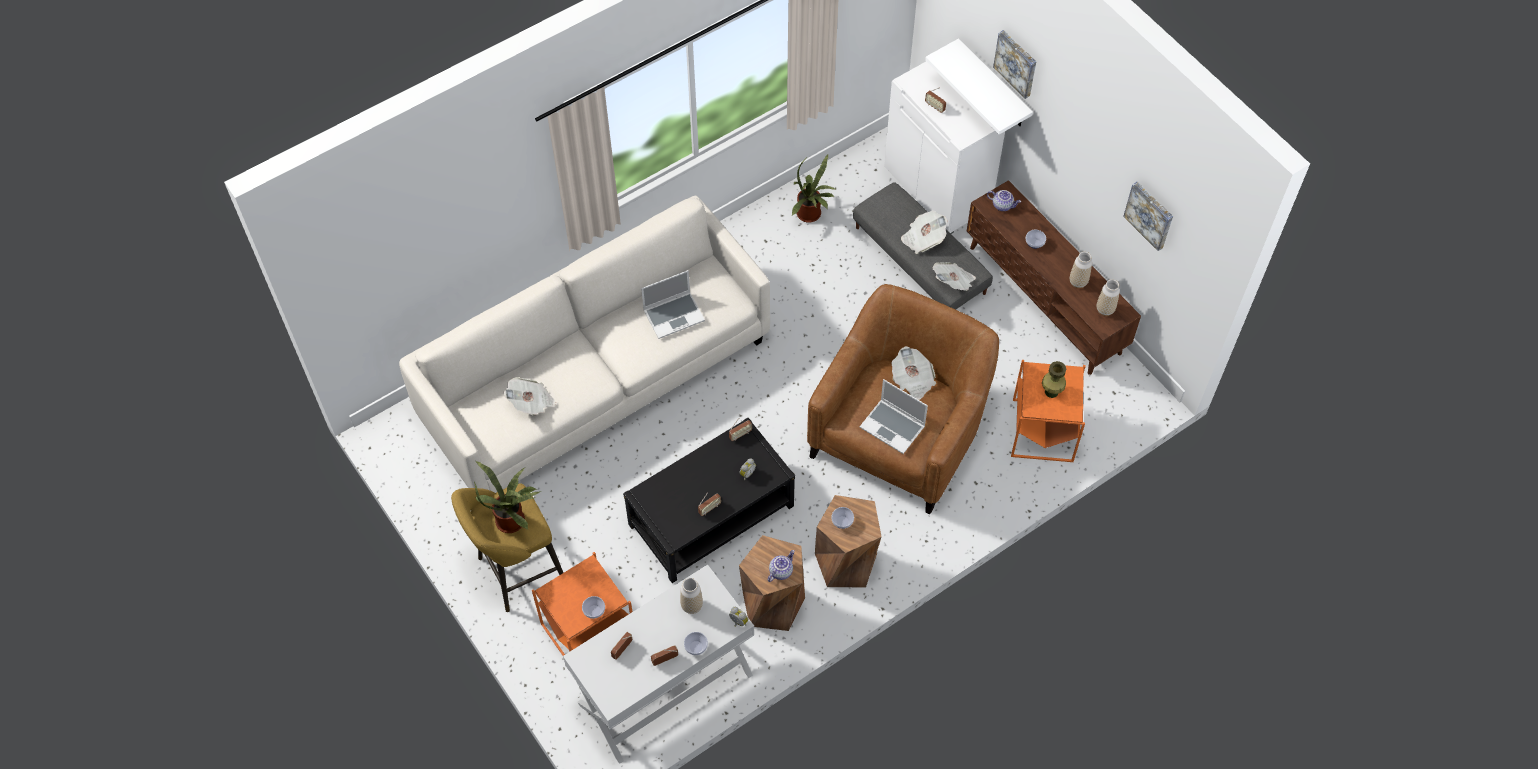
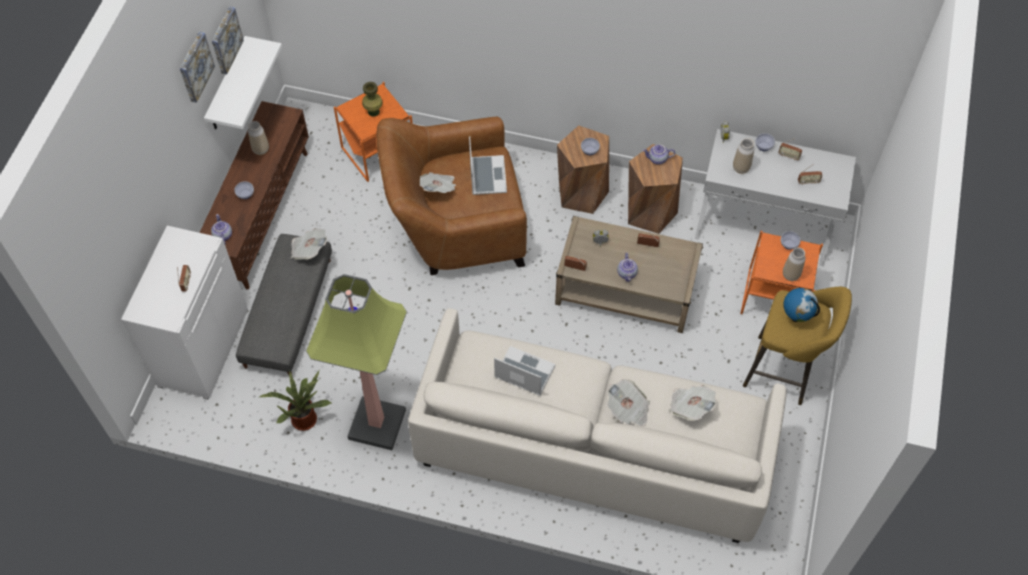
camera: 130 degrees left, 0 degrees up
(513, 519) = (796, 317): potted plant -> globe
(697, 470) = (627, 273): none -> teapot
(711, 515) = (625, 290): black coffee table -> beige coffee table
(759, 254) = (376, 425): none -> floor lamp
(923, 239) = (282, 295): newspaper -> newspaper (628, 409)
(993, 85) = (145, 231): white shelf -> white shelf (227, 86)
(1016, 63) = (141, 175): picture -> picture (194, 66)
(1105, 309) = (273, 122): vase -> vase (790, 275)

